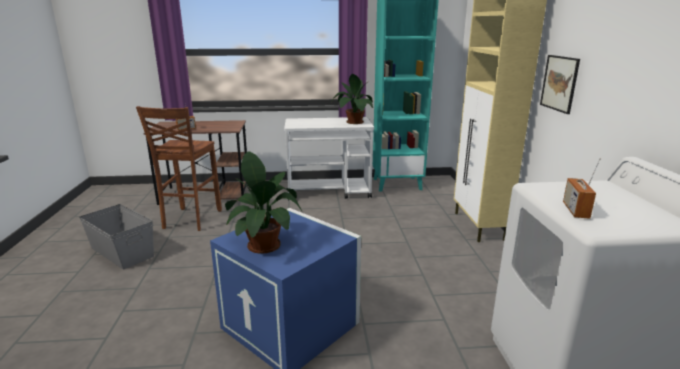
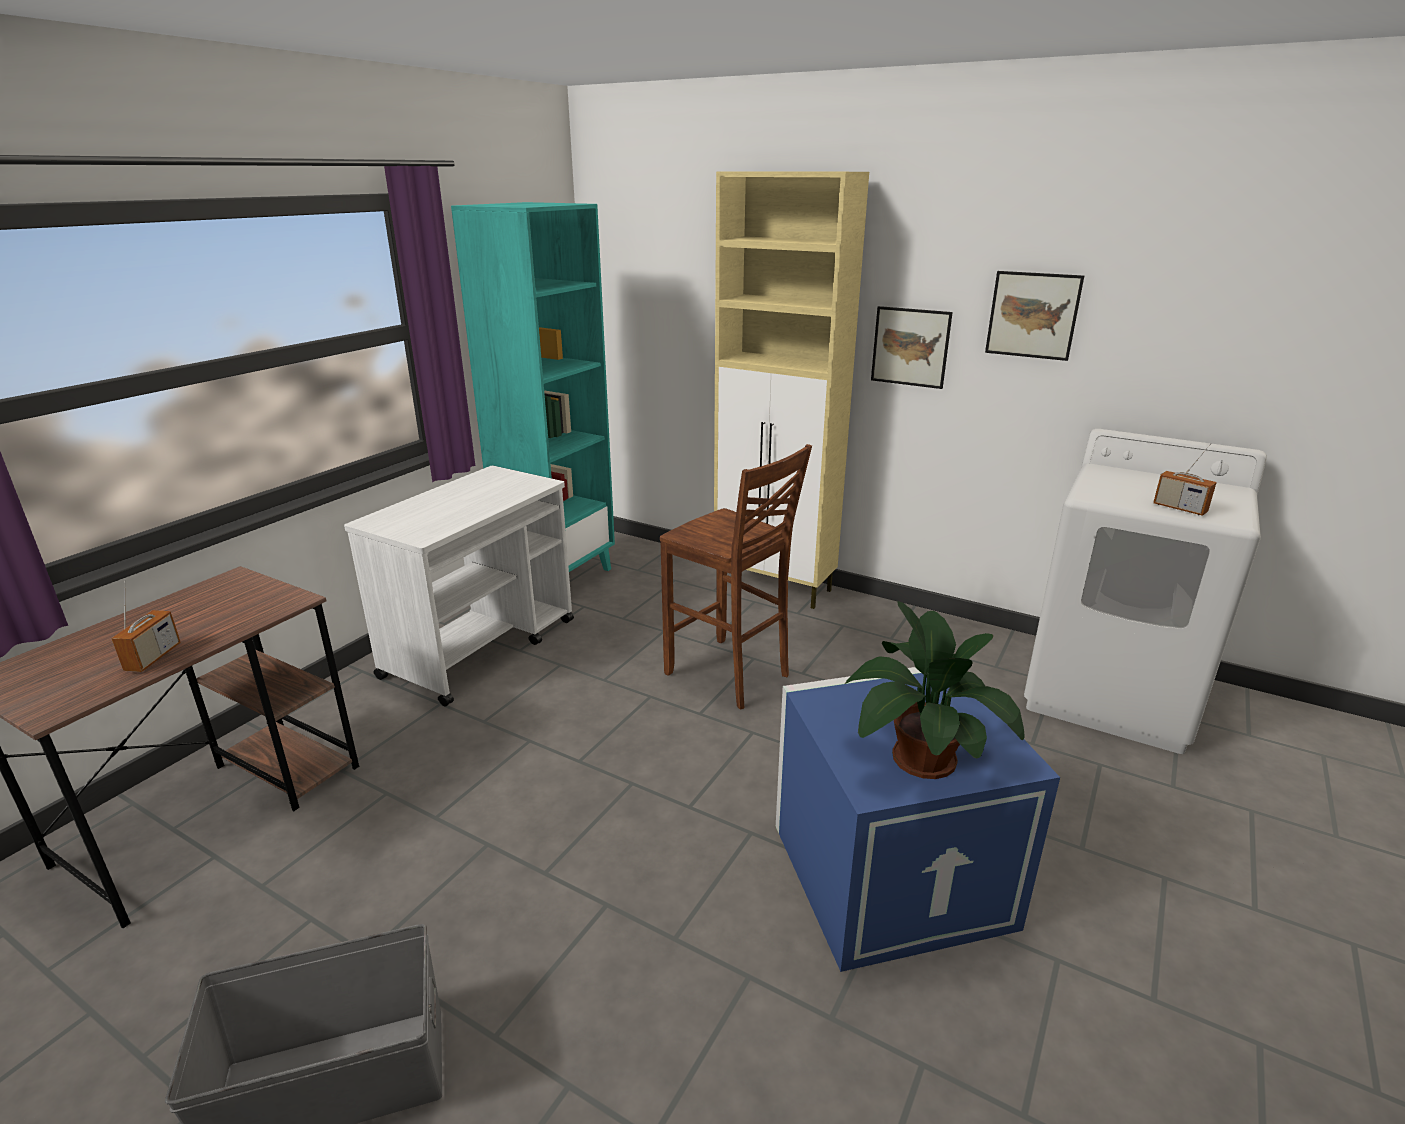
camera: 55 degrees left, 5 degrees up
(190, 220) = (326, 884): brown stool -> brown stool (730, 675)
(353, 122) = (506, 484): potted plant -> none
(618, 61) = (1033, 315): none -> picture

